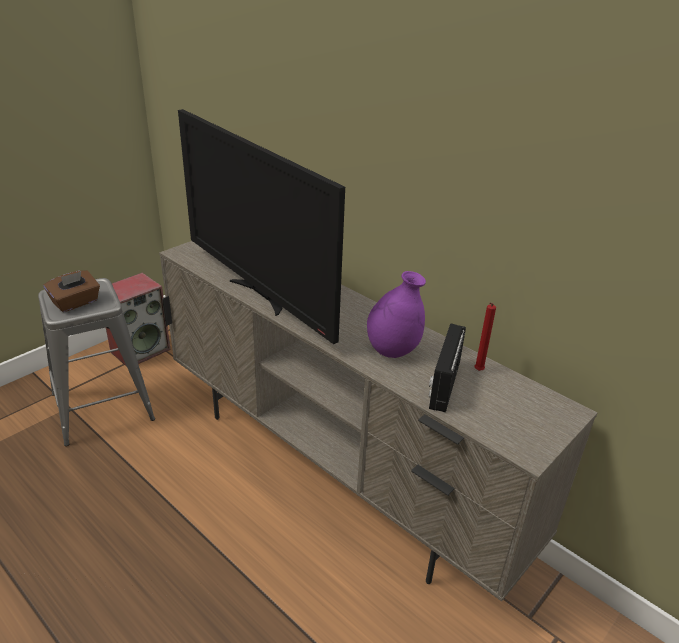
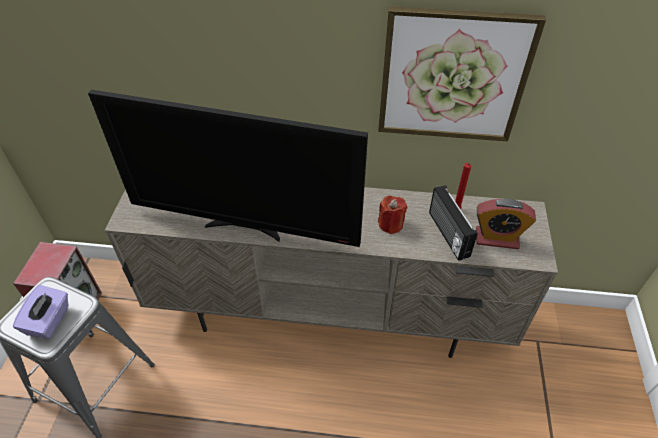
camera: 35 degrees left, 15 degrees up
(76, 303) = (49, 321): brown tissue box -> purple tissue box
(393, 350) = (390, 224): purple vase -> red candle
(496, 413) = (497, 238): none -> alarm clock
(500, 192) = (453, 76): none -> picture

